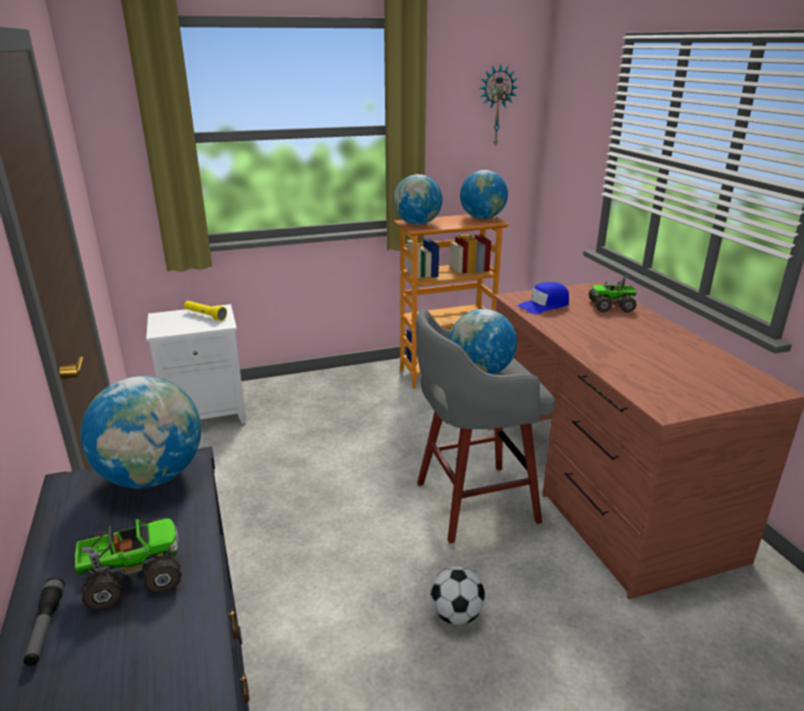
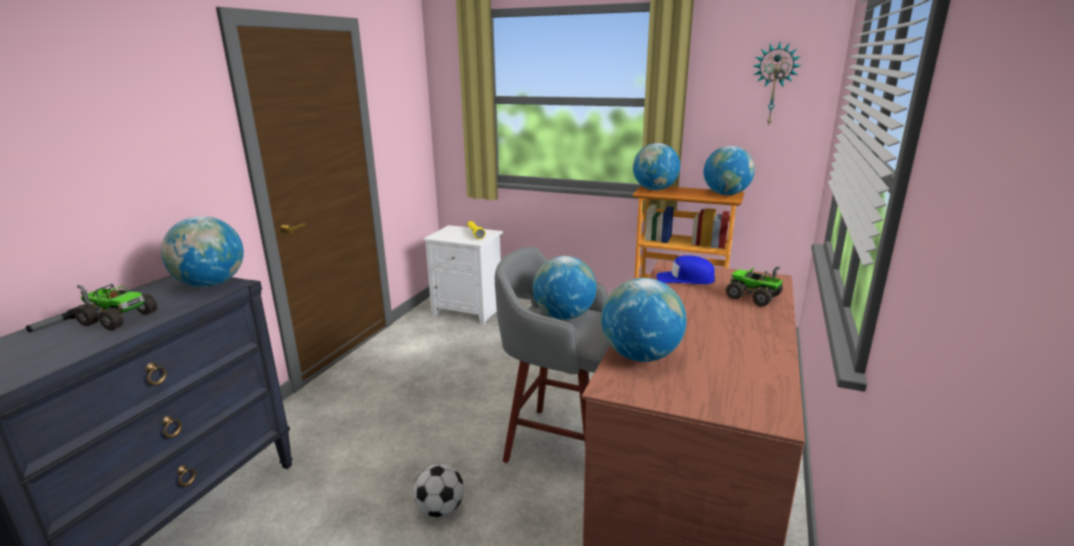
camera: 40 degrees right, 5 degrees down
(637, 379) = (640, 356): none -> globe

